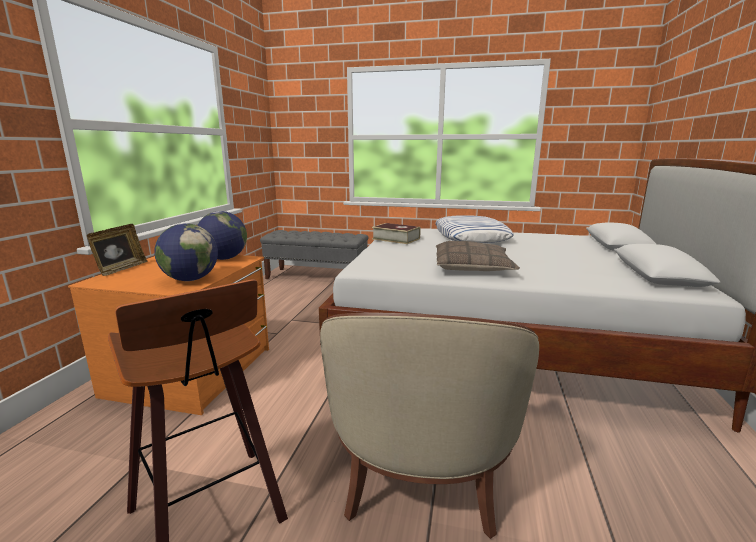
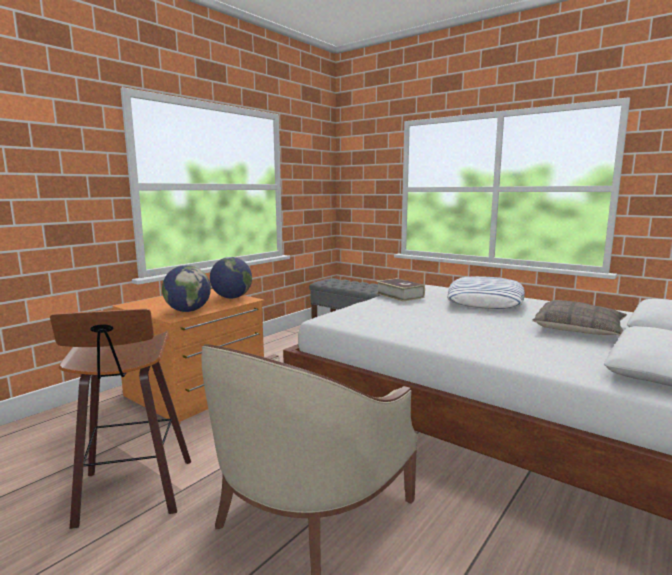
camera: 25 degrees right, 5 degrees down
(121, 269) = (155, 297): picture frame -> none
(473, 267) = (433, 330): pillow -> pillow (579, 329)

